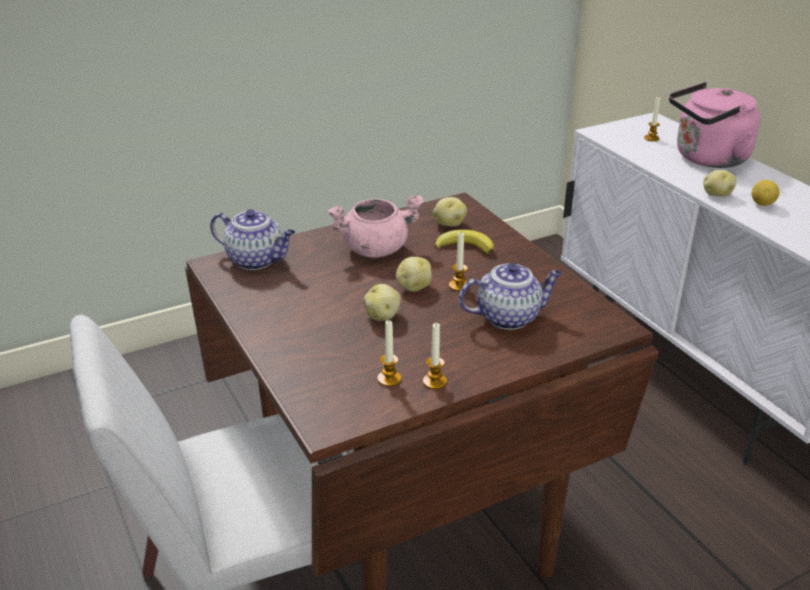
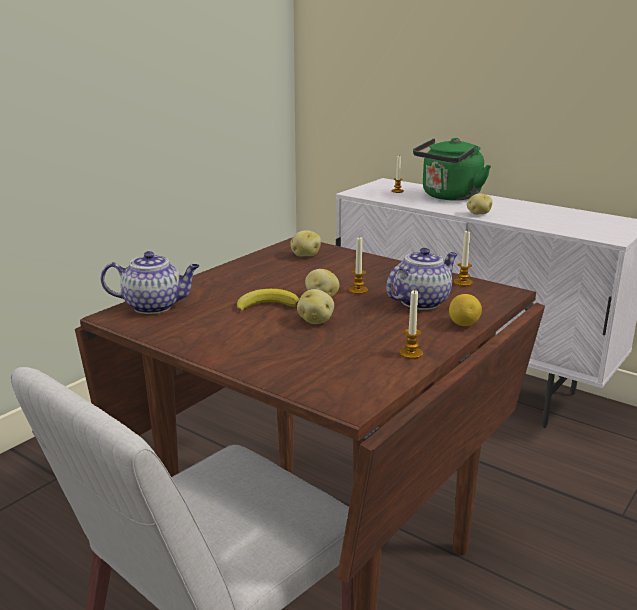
camera: 25 degrees left, 10 degrees down
(375, 249) = (260, 280): pink cooking pot -> none
(389, 379) = (370, 360): candle -> candle (463, 283)
(465, 246) = (334, 266): banana -> banana (267, 305)
(707, 159) = (449, 197): pink kettle -> green kettle
(762, 204) = (514, 214): lemon -> lemon (463, 324)

